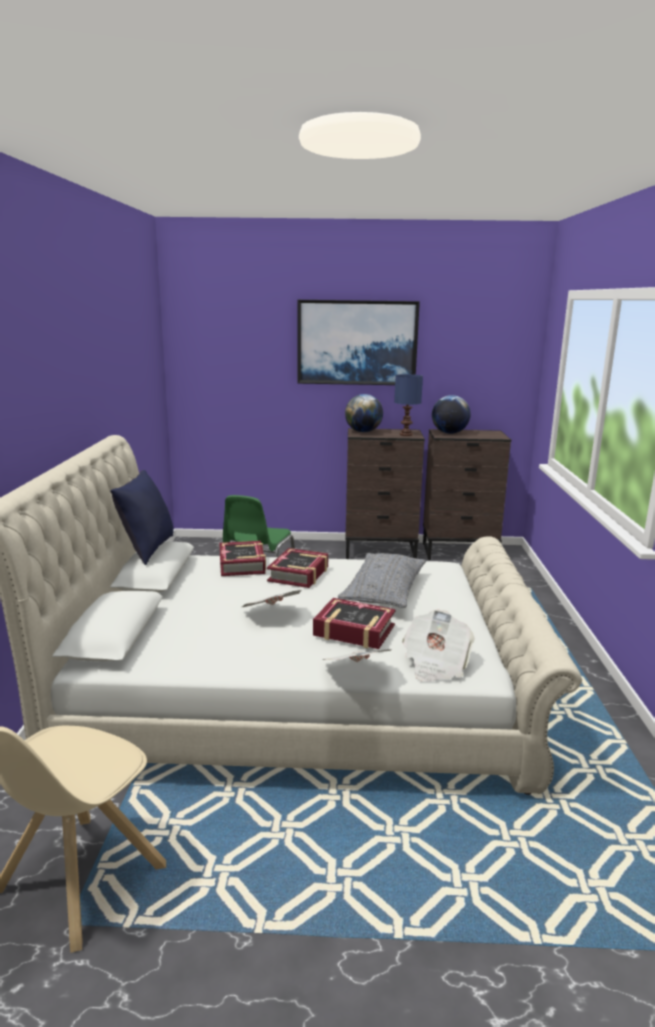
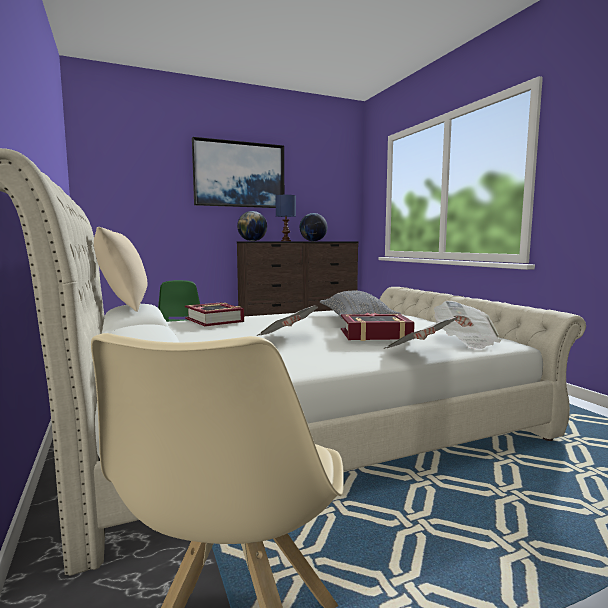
camera: 25 degrees left, 10 degrees down
(147, 550) = (124, 306): blue pillow -> beige pillow
(299, 574) = (273, 319): book -> none

